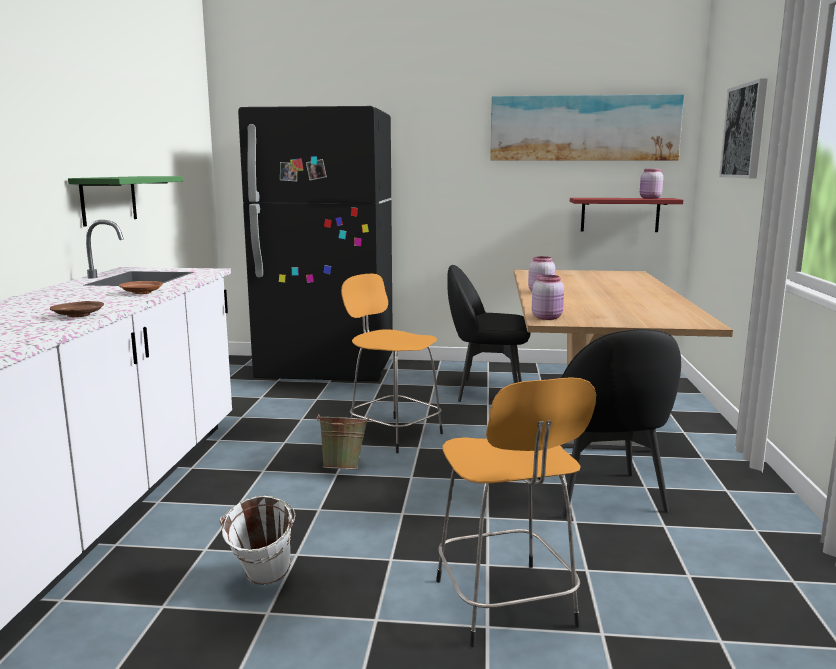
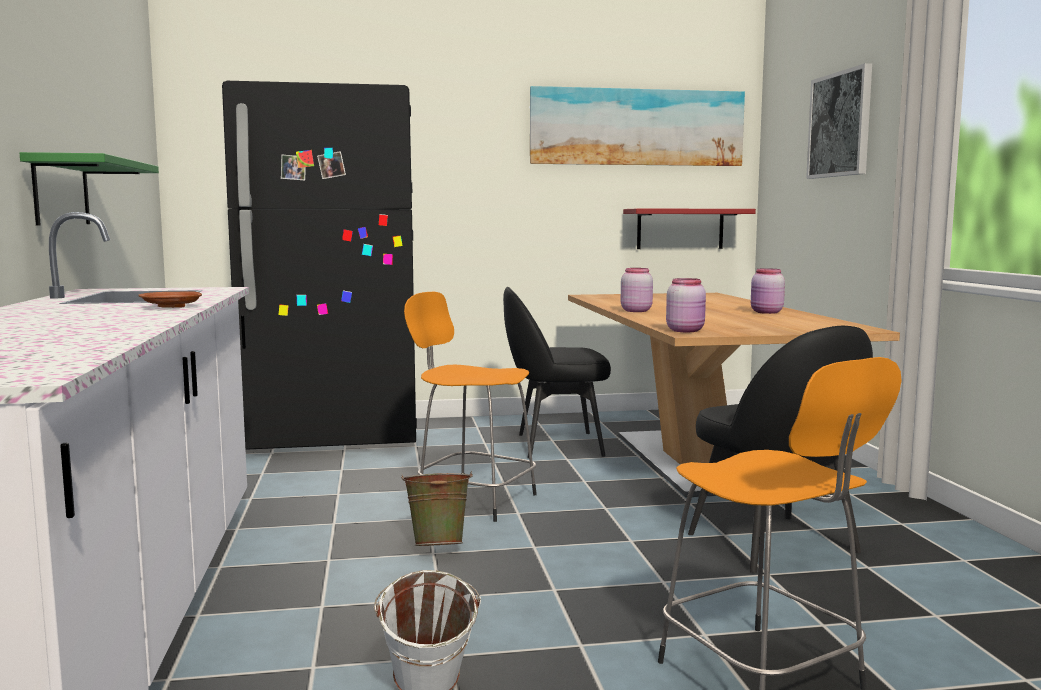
camera: 15 degrees left, 5 degrees down
(79, 315) = (125, 327): brown plate -> none
(649, 198) = (716, 208): pink jar -> pink jar (766, 312)

